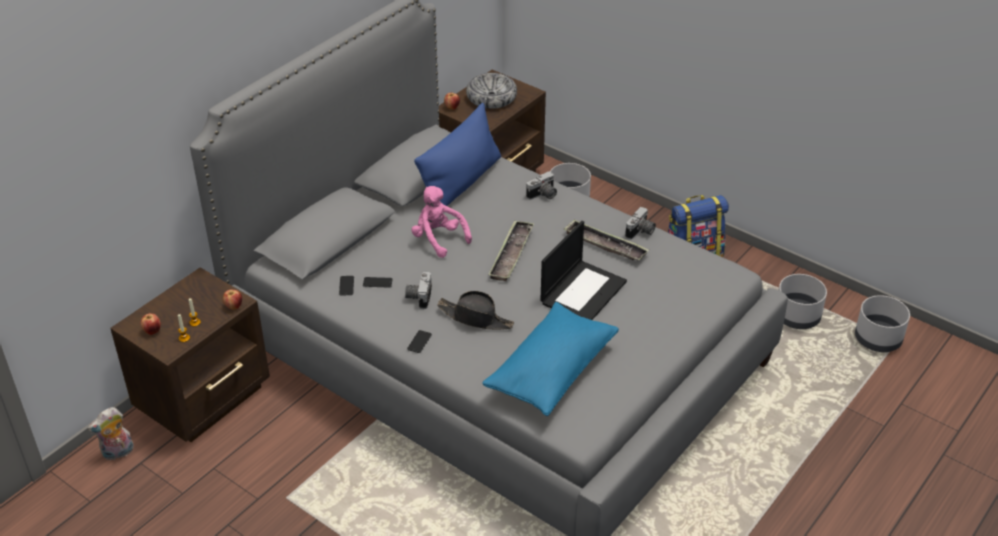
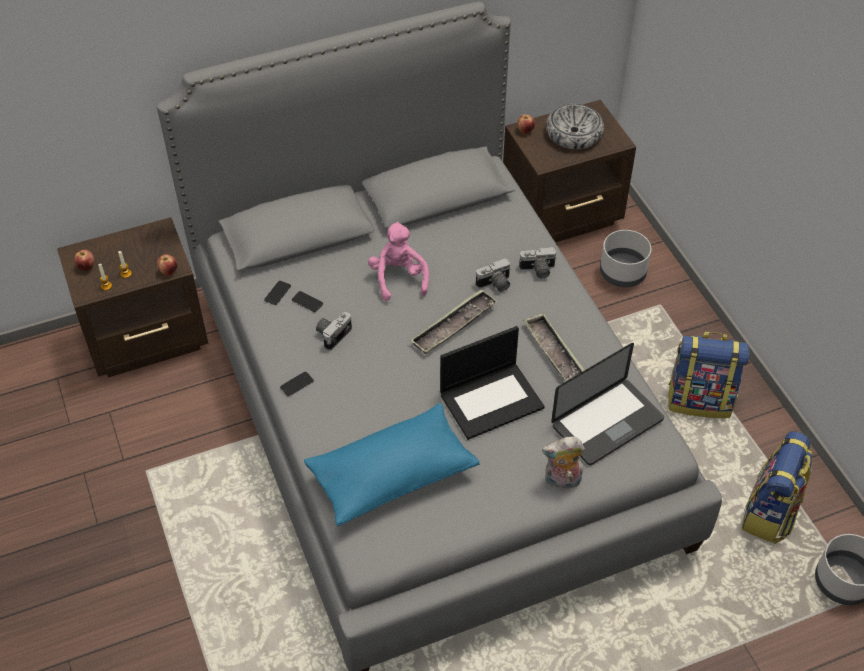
camera: 30 degrees right, 10 degrees up
(118, 453) = (46, 360): plush toy -> plush toy (562, 481)
(461, 183) = (467, 223): blue pillow -> none
(475, 318) = (366, 382): black hat -> none
(640, 232) = (605, 356): camera -> camera (495, 285)
(679, 273) = (607, 423): none -> laptop
(797, 317) = (770, 513): grey planter -> backpack

